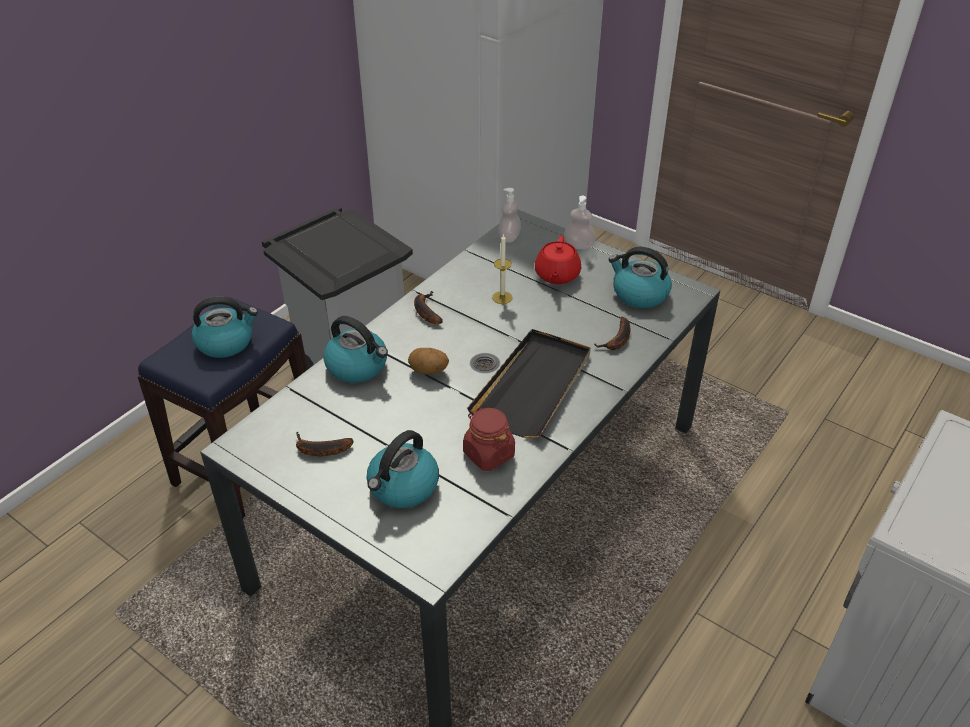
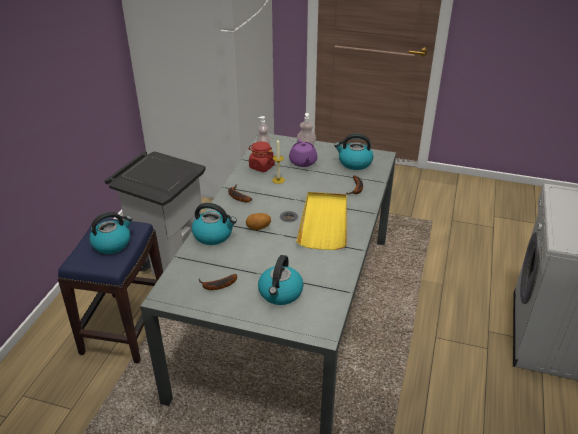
camera: 20 degrees left, 5 degrees down
(488, 454) = (319, 263): red jar -> red jar (261, 166)
(533, 386) = (324, 222): black tray -> yellow tray
(557, 275) = (303, 162): red teapot -> purple teapot

